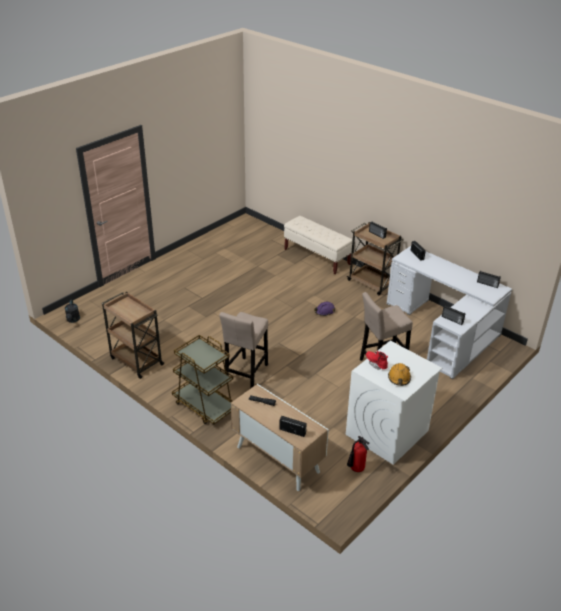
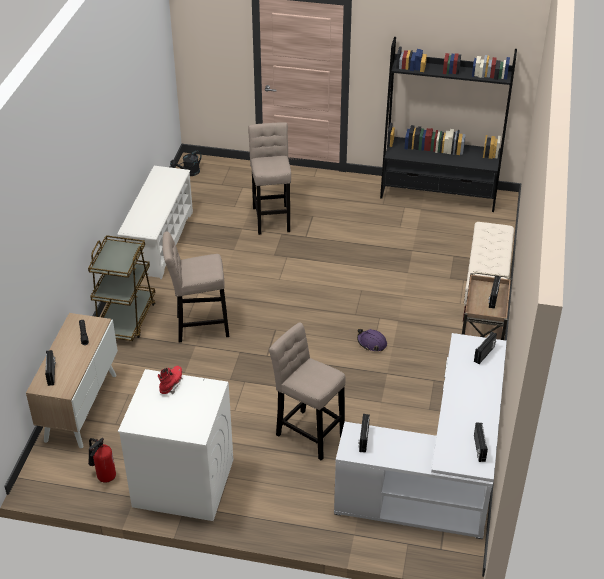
camera: 60 degrees right, 5 degrees up
(136, 361) = (159, 241): brown cart -> white shoe rack
(167, 303) = (272, 217): none -> beige stool
(217, 237) = (439, 194): none -> black bookcase
(399, 378) = (157, 412): orange hard hat -> none

